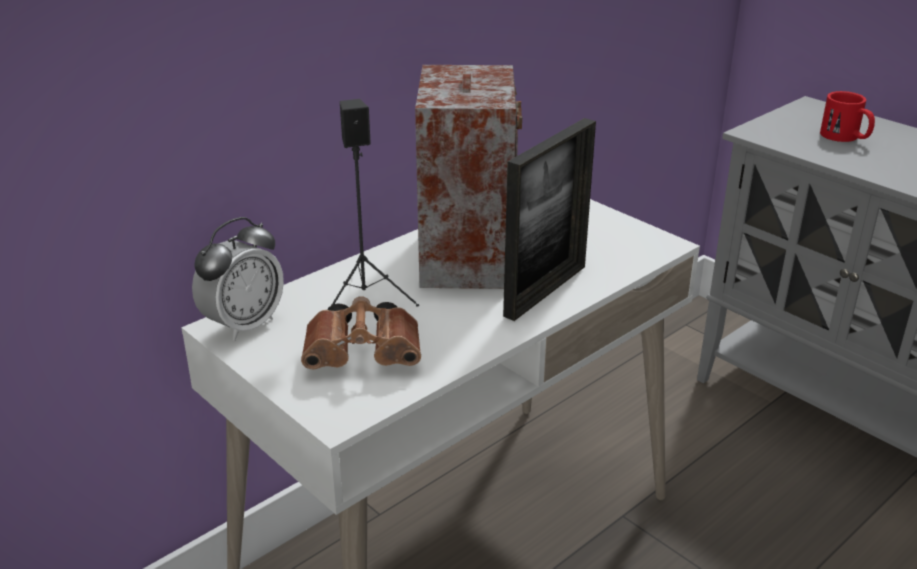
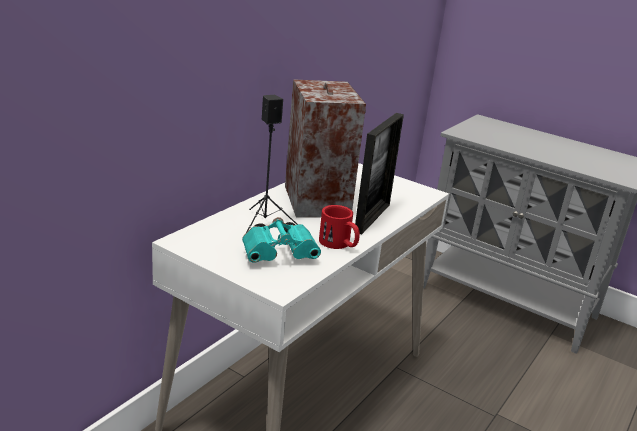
camera: 15 degrees left, 5 degrees down
(244, 325) = (193, 240): alarm clock -> none
(366, 356) = (281, 255): brown binoculars -> turquoise binoculars
(845, 137) = (509, 136): red mug -> red mug (339, 244)

